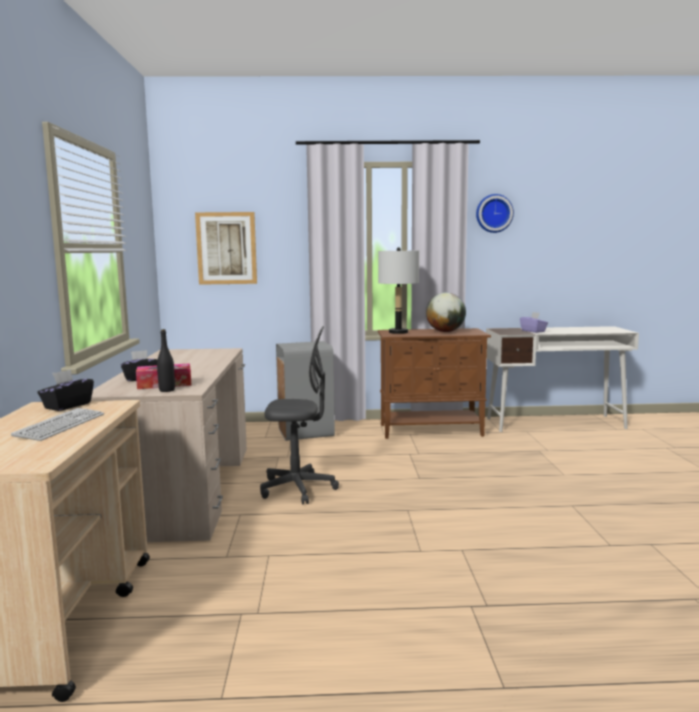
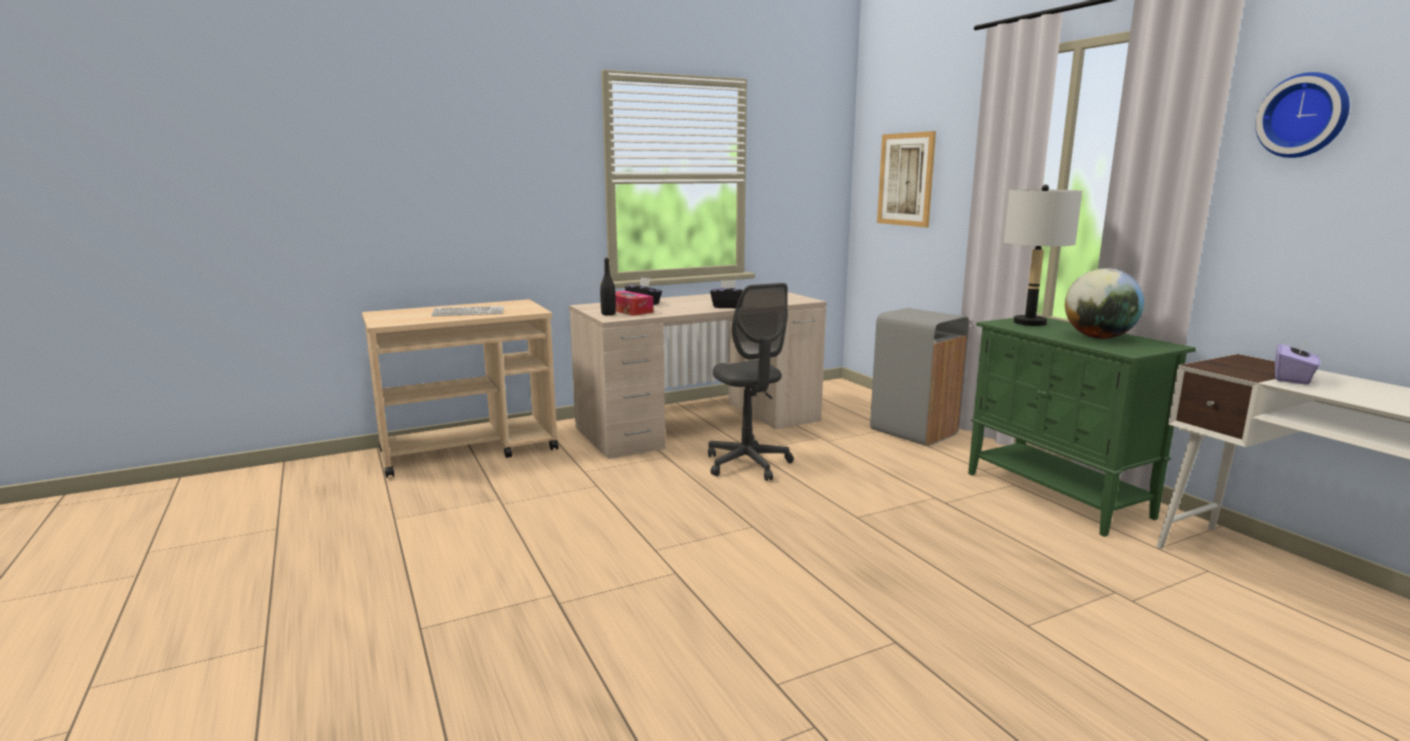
camera: 65 degrees right, 5 degrees up
(67, 406) = (521, 305): black tissue box -> black tissue box (727, 307)
(432, 430) = (1058, 495): brown cabinet -> green cabinet

